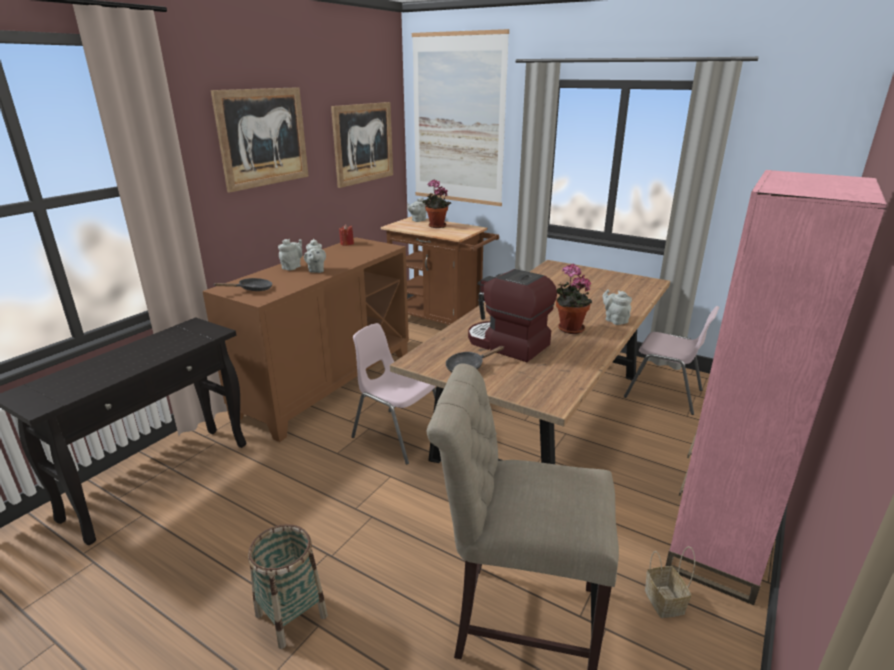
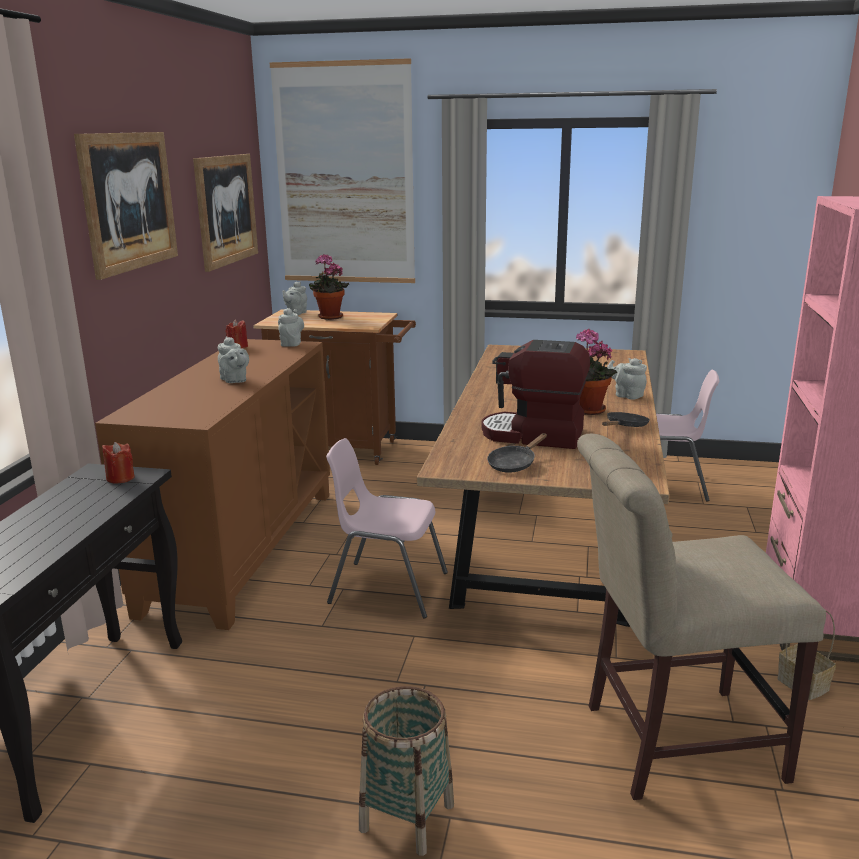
camera: 20 degrees left, 5 degrees down
(201, 332) = (120, 478): none -> red candle
(252, 289) = (171, 412): black frying pan -> black frying pan (625, 426)
(292, 267) = (194, 380): grey teapot -> grey teapot (291, 343)

